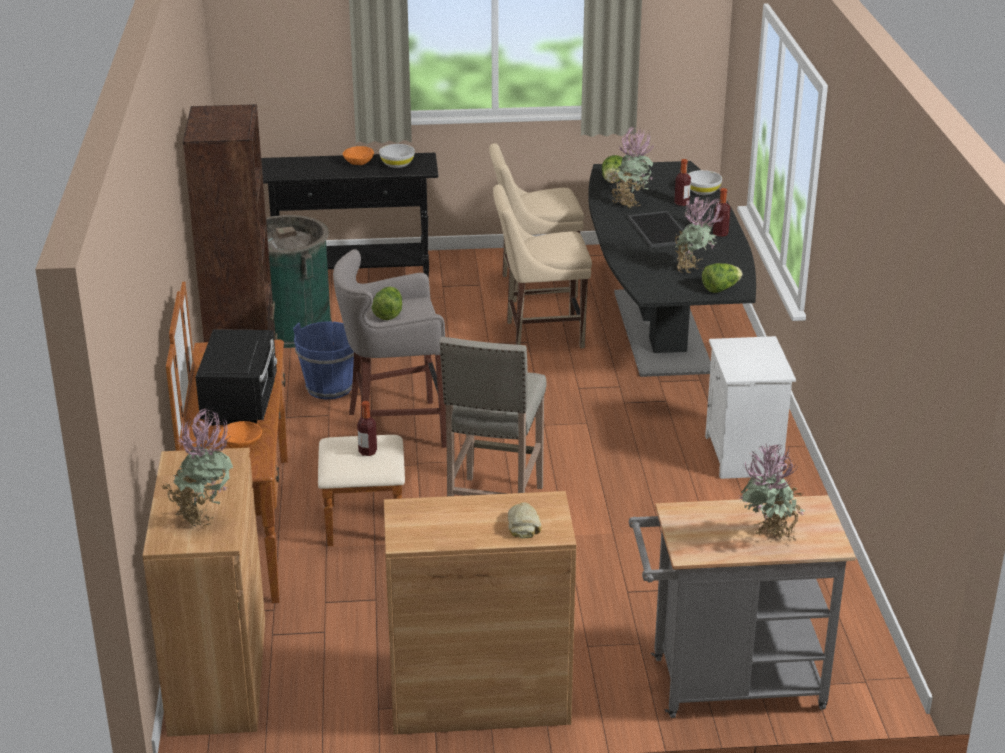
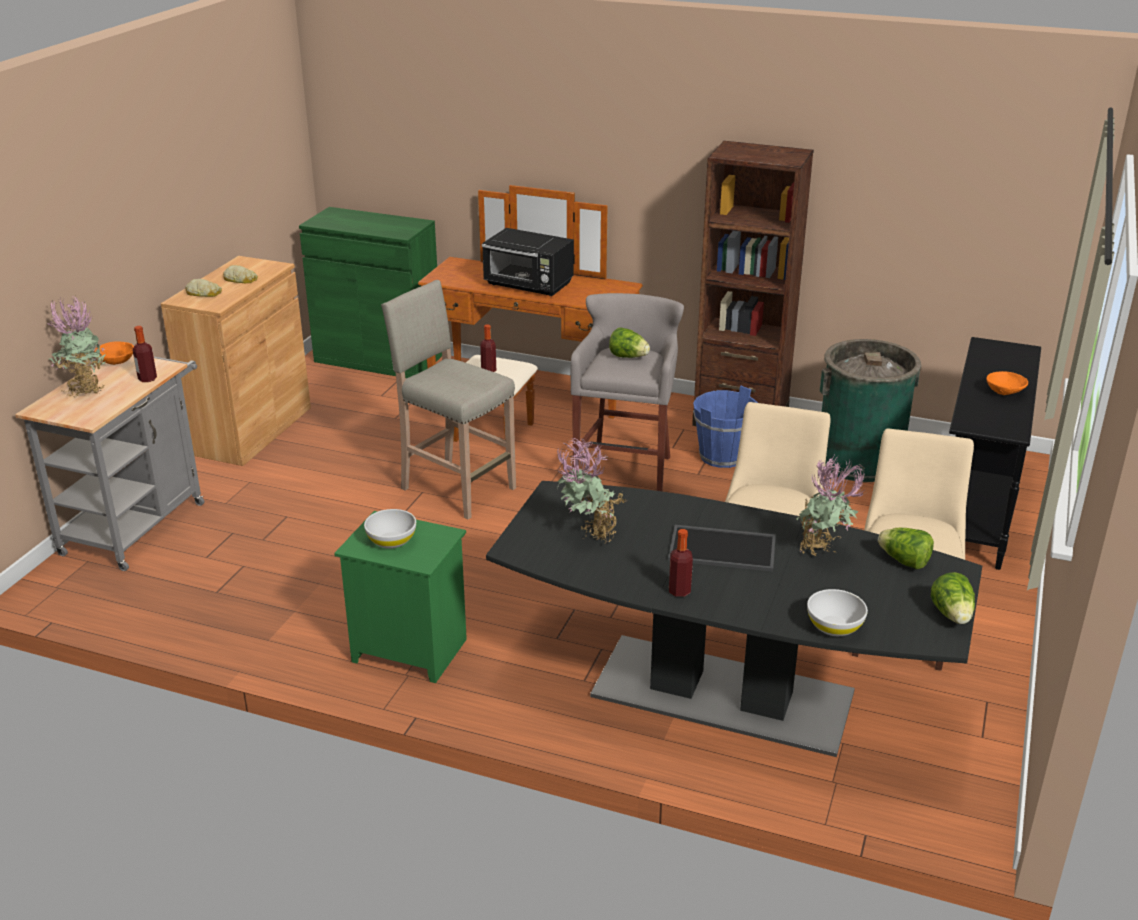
camera: 115 degrees right, 0 degrees up
(203, 515) = (346, 221): potted plant -> none
(218, 675) = (378, 359): brown cabinet -> green cabinet
(242, 445) = (469, 278): orange bowl -> orange bowl (115, 362)
(397, 164) = (992, 412): white bowl -> white bowl (392, 541)
(463, 516) = (240, 279): none -> bread
(681, 203) = (799, 593): bottle -> bottle (147, 379)
(720, 289) = (529, 539): lettuce -> lettuce (952, 615)
(744, 456) = (407, 651): white nightstand -> green nightstand

